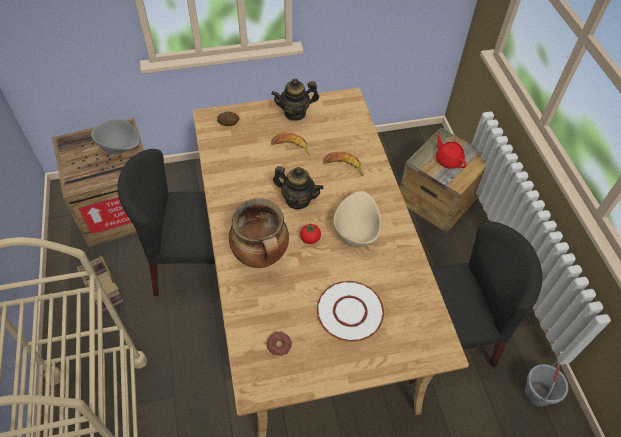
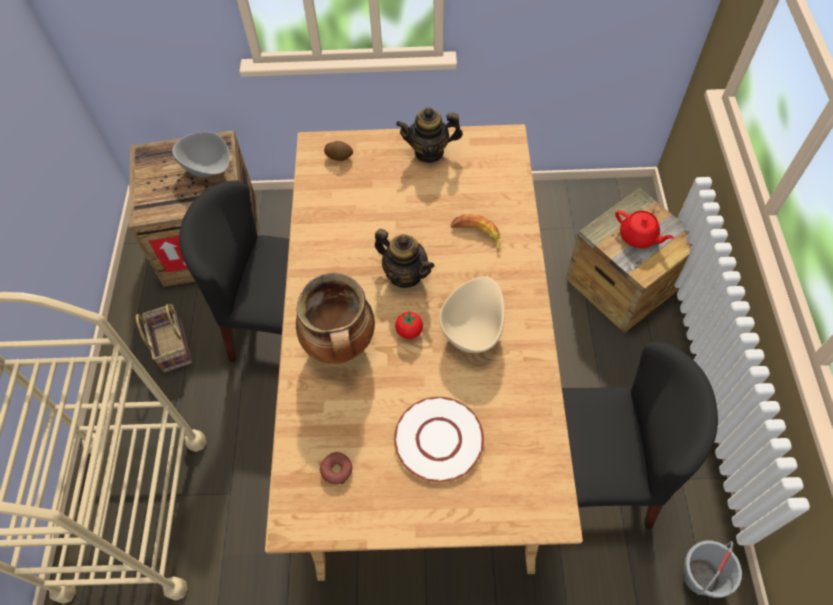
camera: 15 degrees right, 5 degrees up
(290, 147) = (413, 199): banana -> none
(448, 160) = (638, 237): red teapot -> red teapot turned 150 degrees clockwise

